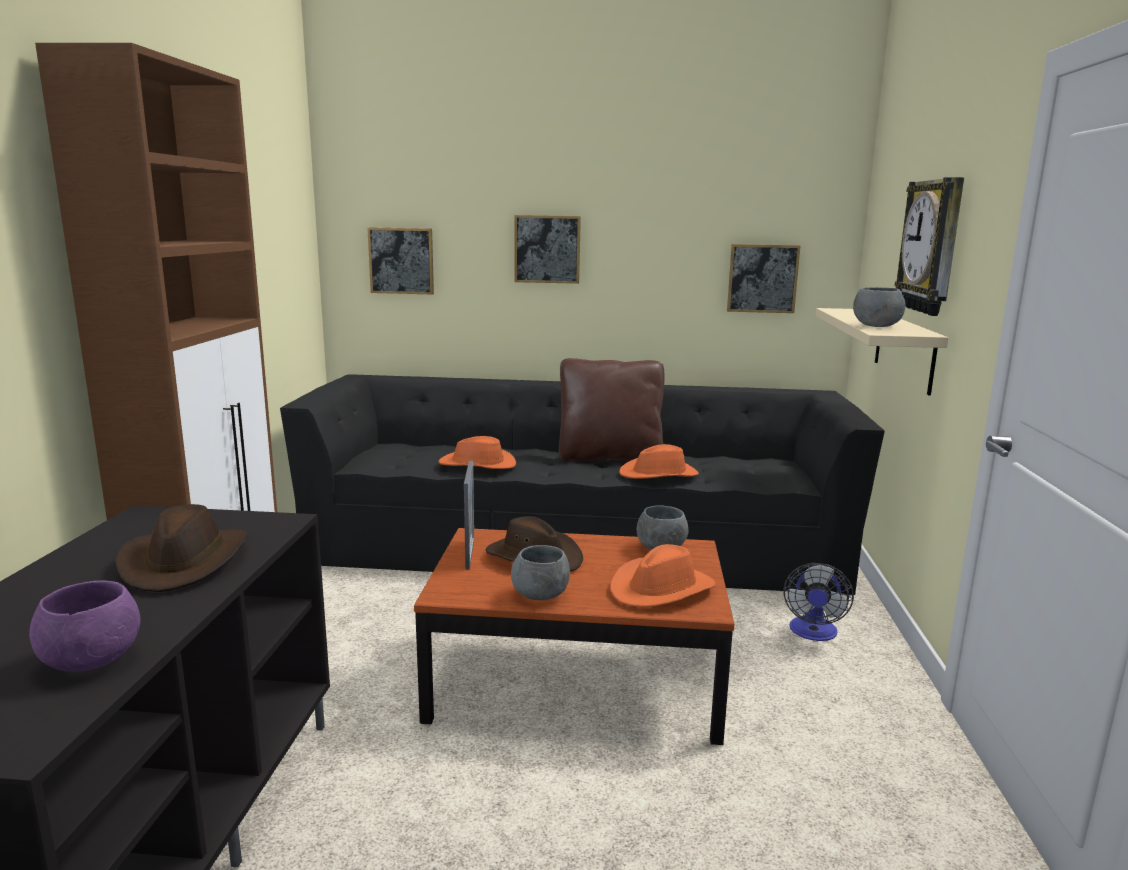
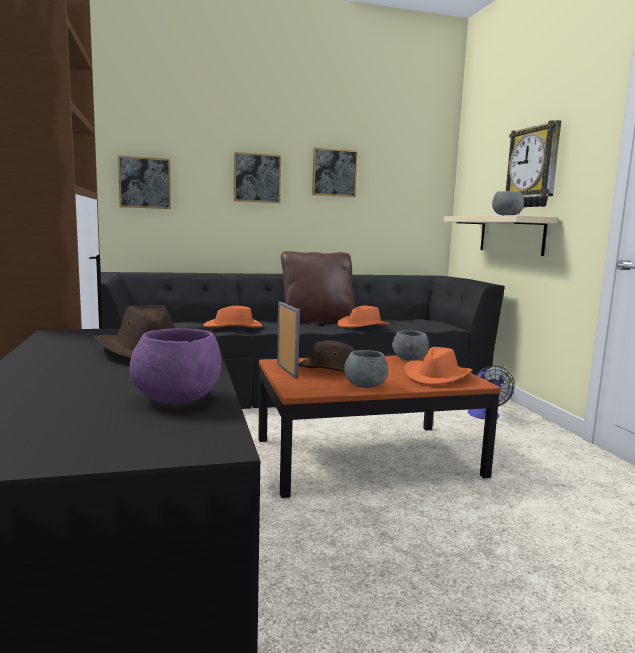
camera: 20 degrees left, 5 degrees down
(762, 278) = (398, 202): picture -> picture (334, 172)

